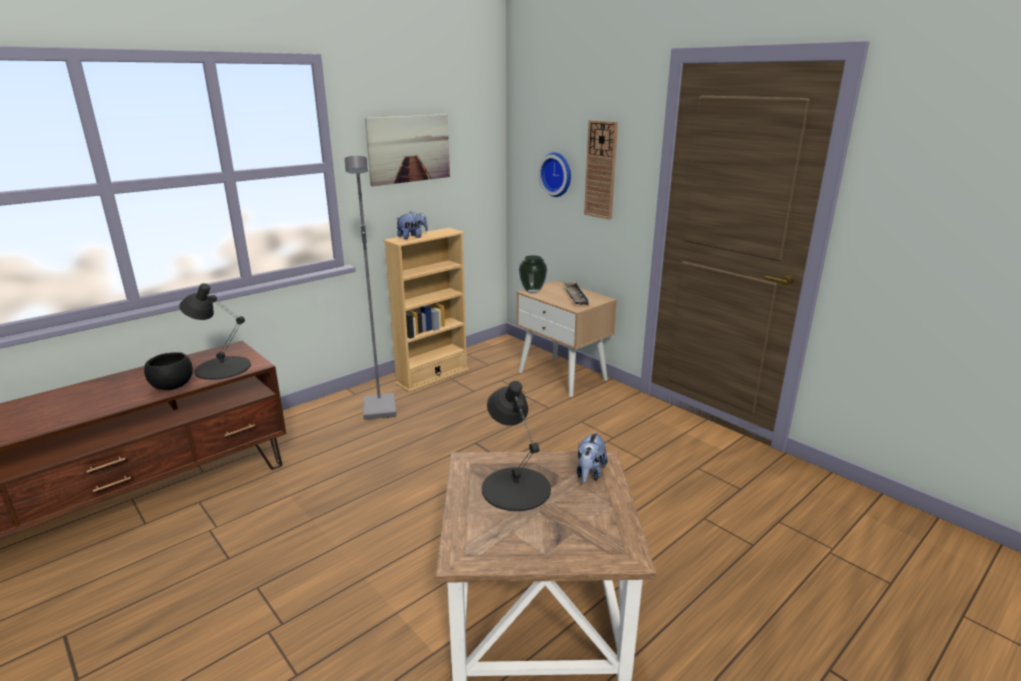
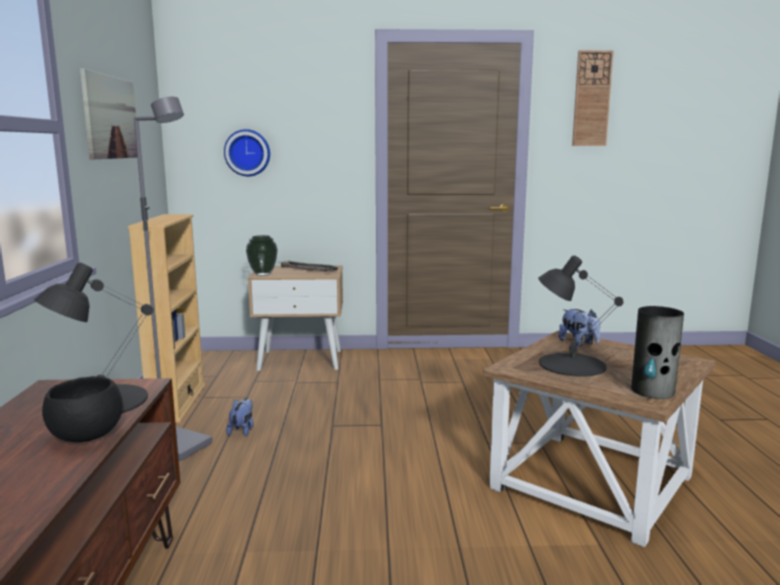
camera: 50 degrees left, 10 degrees down
(412, 237) = (156, 220): plush toy -> plush toy (242, 430)
(493, 553) = (653, 391): none -> vase
(601, 170) = (306, 142): wall clock -> wall clock (591, 99)

